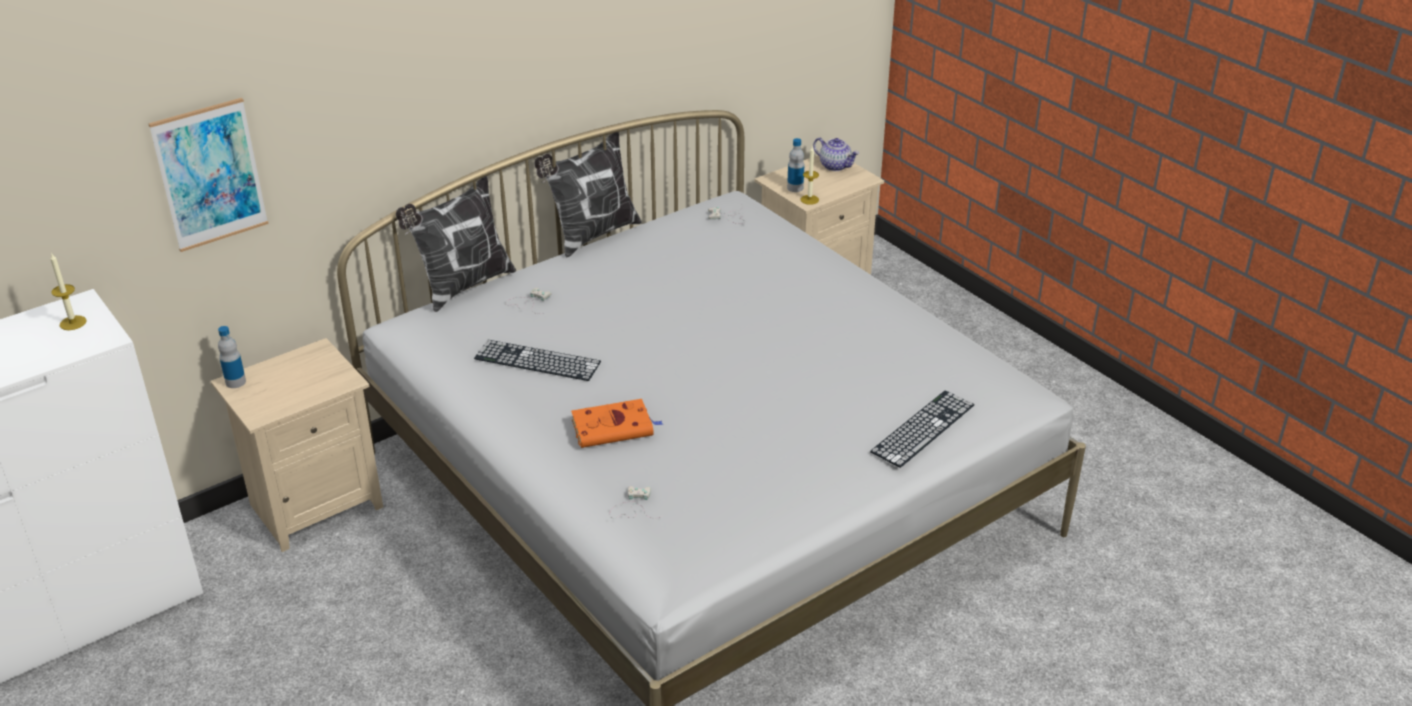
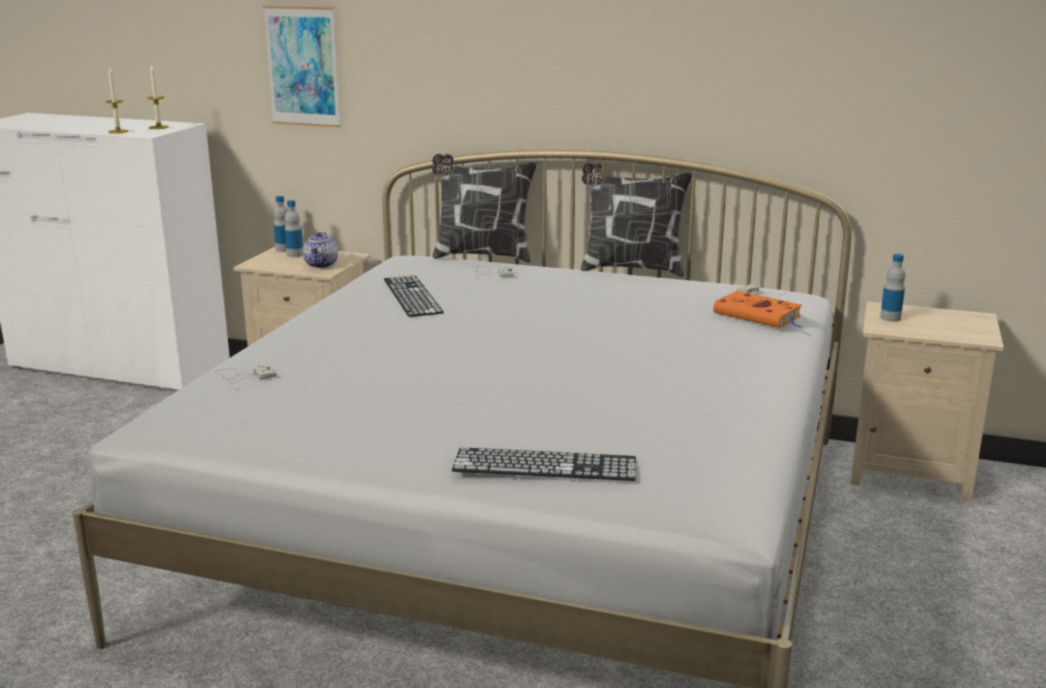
camera: 55 degrees right, 15 degrees down
(264, 381) = (295, 255): none -> bottle
(614, 428) = (352, 341): orange book -> orange book (759, 315)
(809, 199) = (885, 328): candle -> candle (118, 131)
(835, 166) = (971, 322): teapot -> teapot (321, 265)

